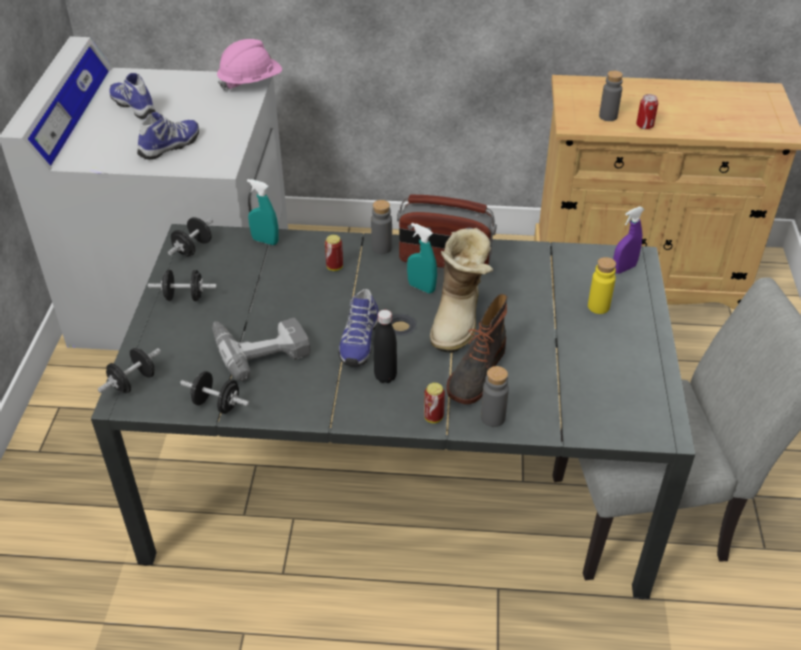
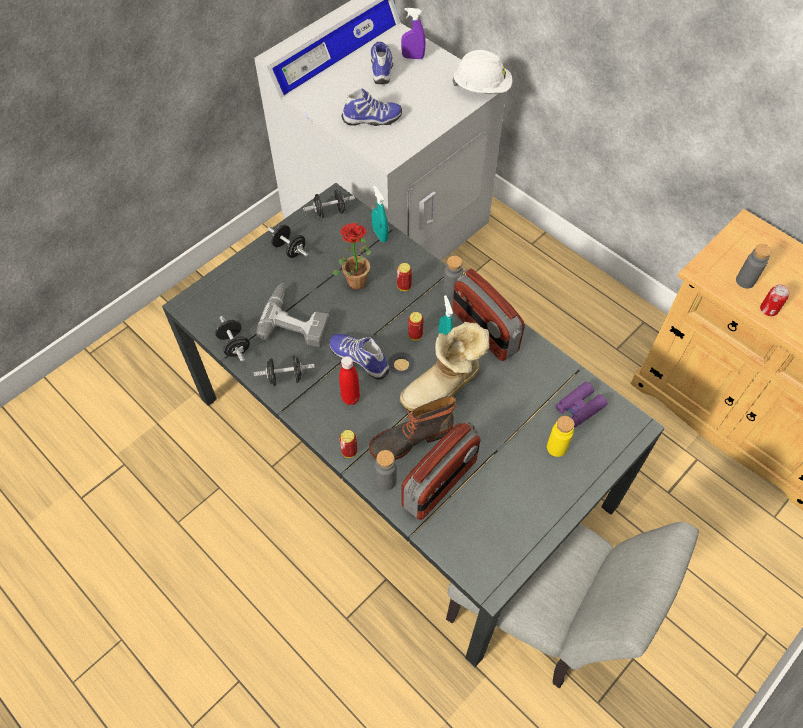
camera: 40 degrees right, 15 degrees up
(133, 382) = (205, 295): black dumbbell -> black dumbbell (286, 377)
(250, 82) = (482, 88): pink hard hat -> white hard hat
(280, 285) = (355, 279): none -> potted plant
(358, 341) = (360, 358): shoe -> shoe turned 75 degrees clockwise
(385, 376) = (350, 398): black bottle -> red bottle
(388, 296) = (415, 335): none -> can
(540, 390) = (440, 483): none -> radio
(582, 270) = (579, 408): none -> purple binoculars
(623, 268) = (614, 428): purple spray bottle -> purple spray bottle (413, 57)

